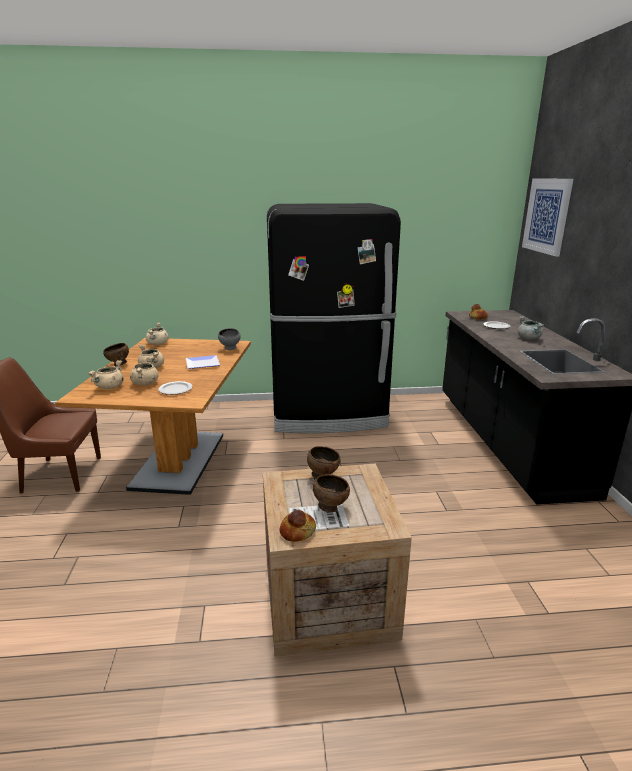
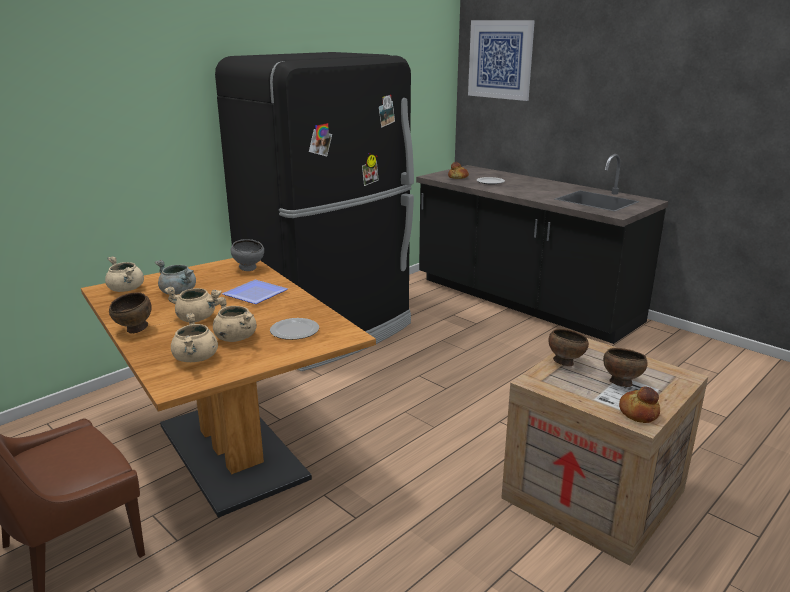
camera: 40 degrees left, 0 degrees up
(529, 338) = (537, 187): grey cooking pot -> grey cooking pot (179, 292)

